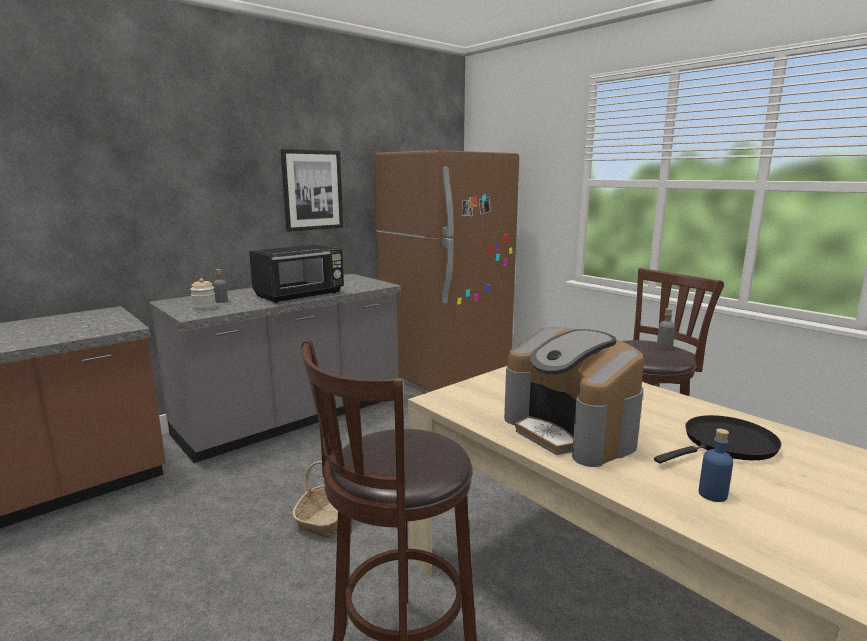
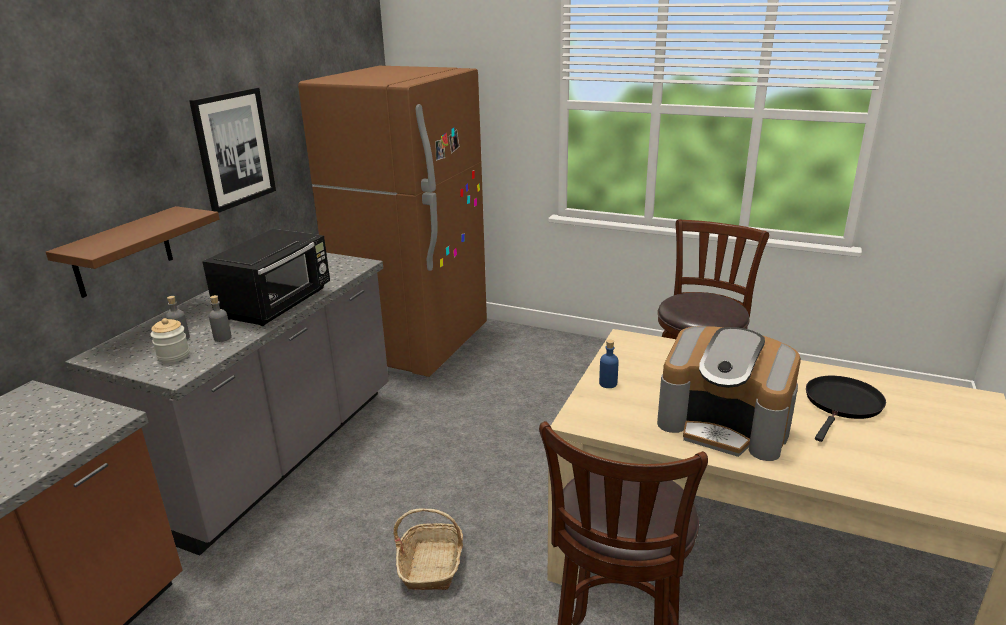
camera: 25 degrees left, 10 degrees up
(208, 240) = (122, 252): none -> brown shelf
(664, 347) = (716, 300): grey bottle -> grey bottle (222, 338)
(712, 494) = (872, 459): blue bottle -> blue bottle (608, 383)

